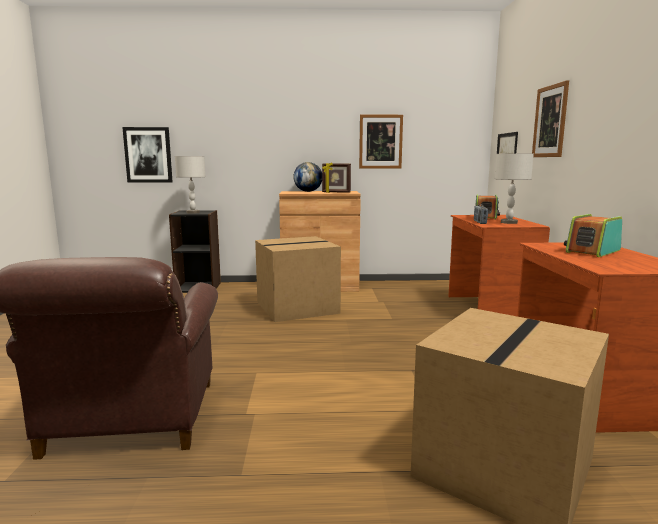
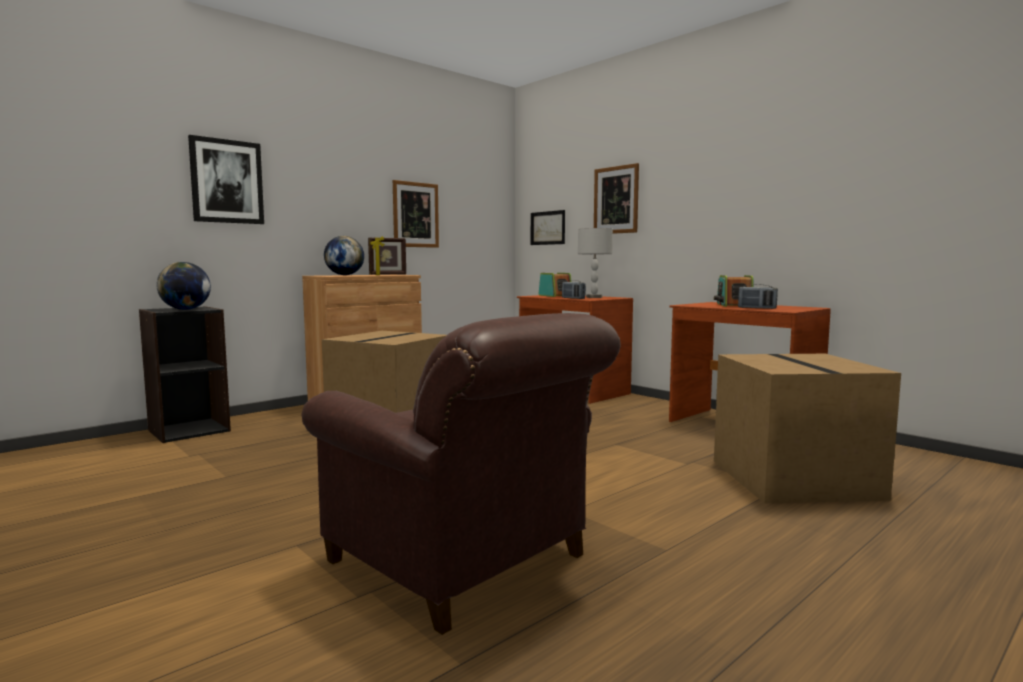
camera: 40 degrees left, 5 degrees down
(148, 155) = (74, 216): picture -> picture (227, 181)
(193, 212) = (185, 309): grey table lamp -> globe
(590, 260) = (757, 308): none -> radio

